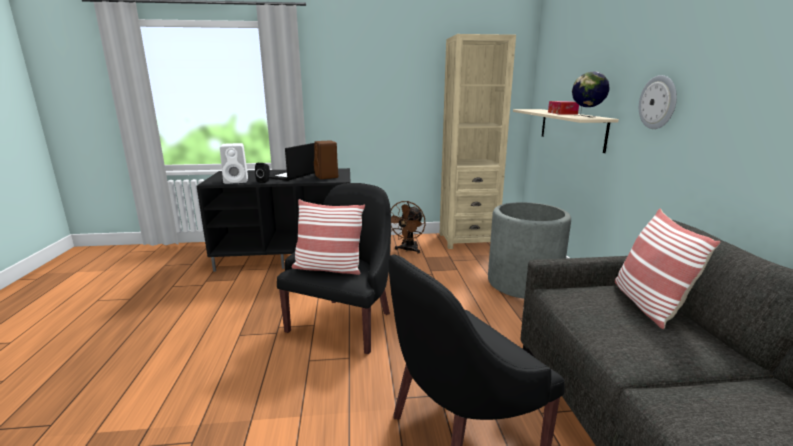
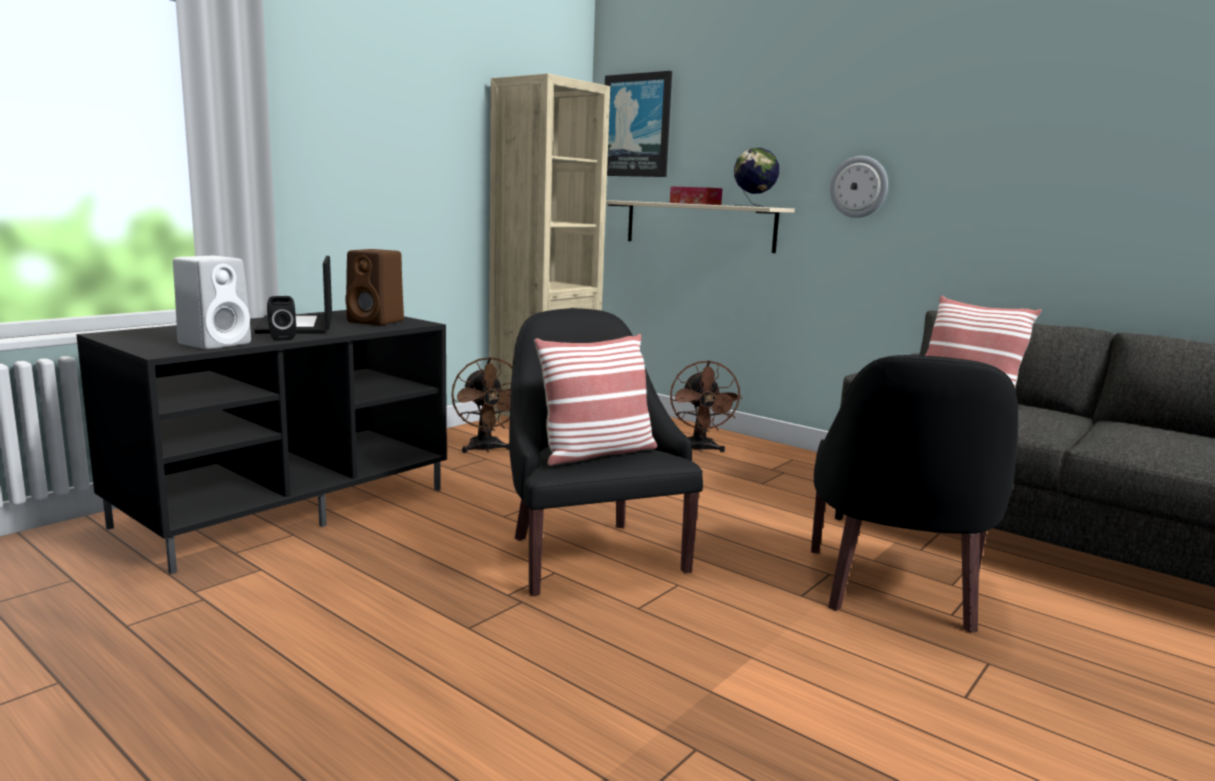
camera: 45 degrees left, 5 degrees down
(524, 283) = (700, 449): grey planter -> brown fan
(552, 57) = (637, 125): none -> picture

